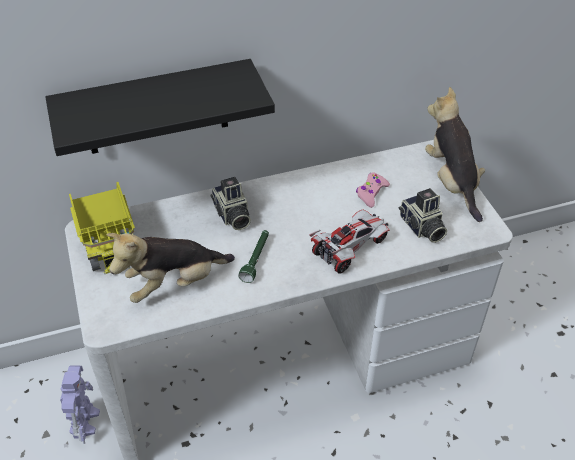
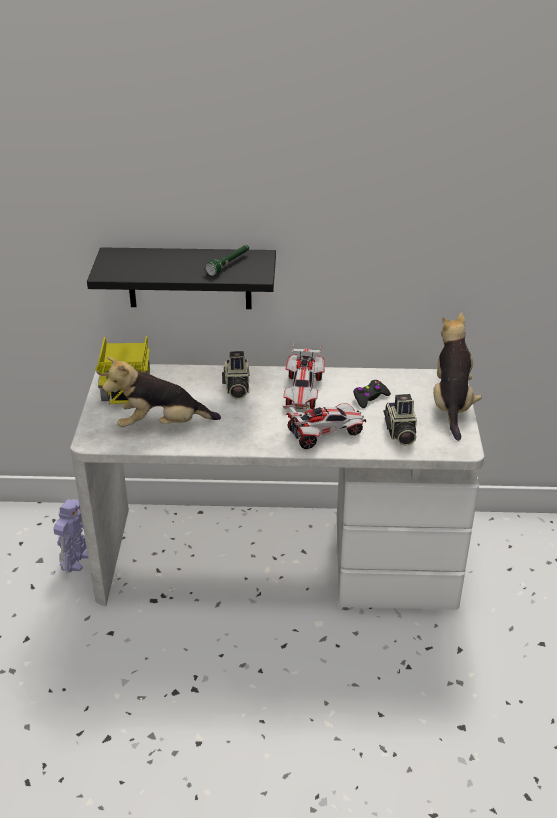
camera: 20 degrees right, 10 degrees down
(256, 259) = (238, 423): green flashlight -> green flashlight (229, 264)
(302, 202) = (303, 392): none -> toy car
(371, 193) = (370, 398): pink game controller -> black game controller

